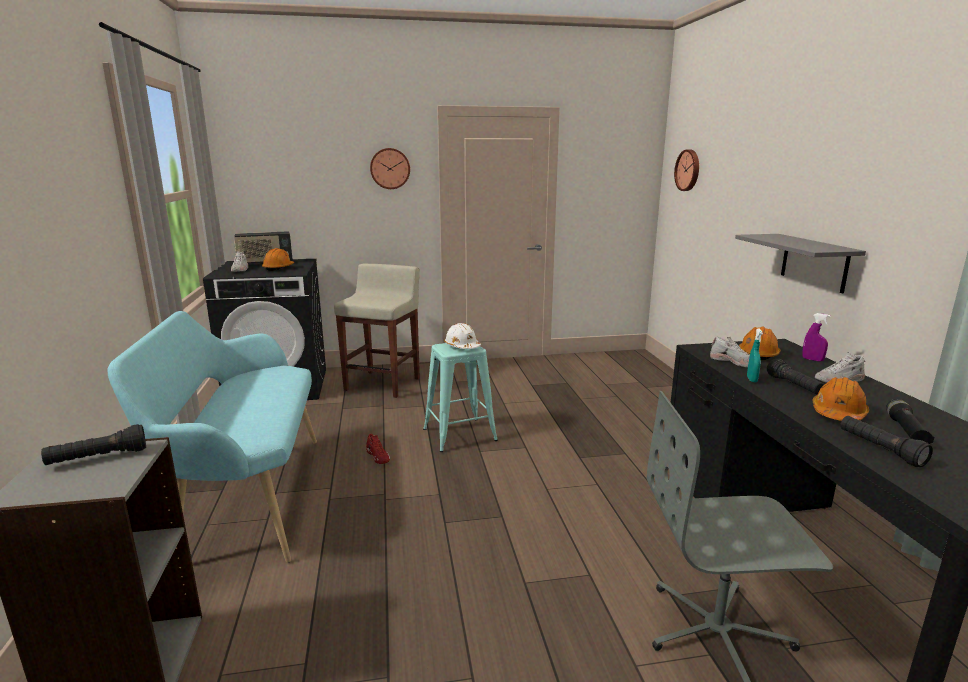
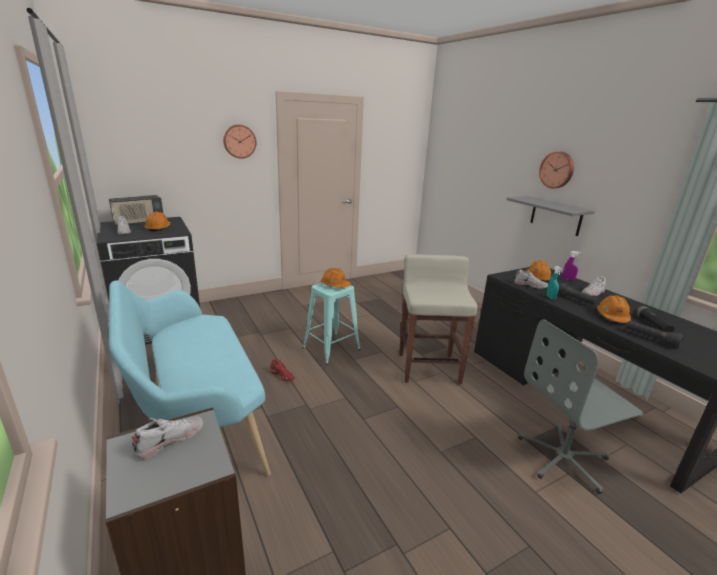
camera: 20 degrees left, 5 degrees up
(98, 458) = (170, 440): black flashlight -> white shoe
(383, 384) = (248, 313): beige stool -> beige stool (428, 367)
(462, 346) = (335, 285): white hard hat -> orange hard hat
(688, 170) = (451, 147): wall clock -> wall clock (557, 170)

